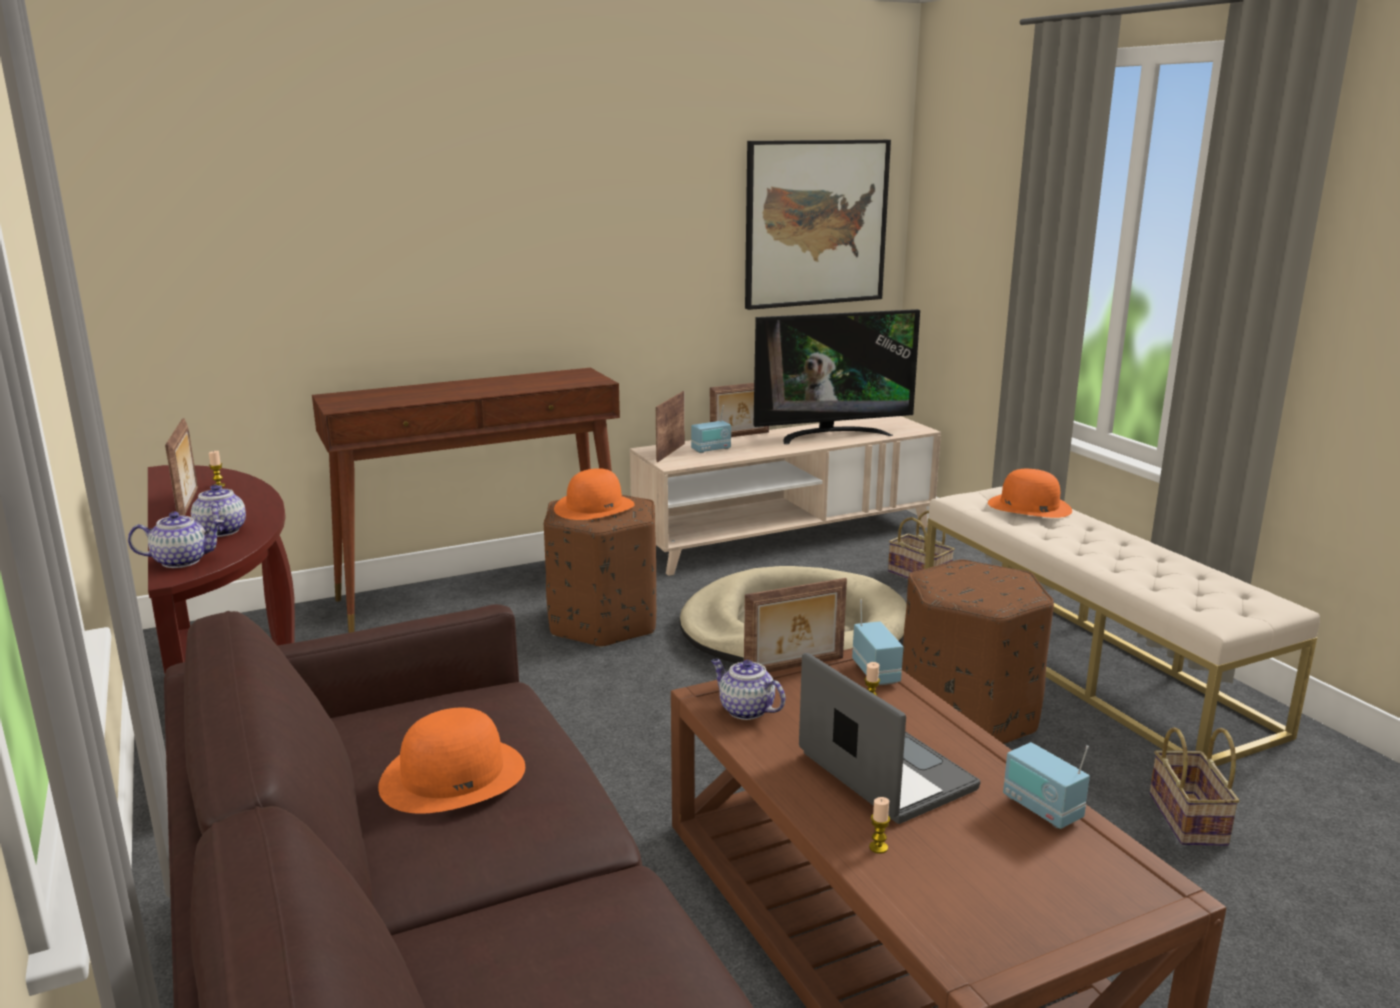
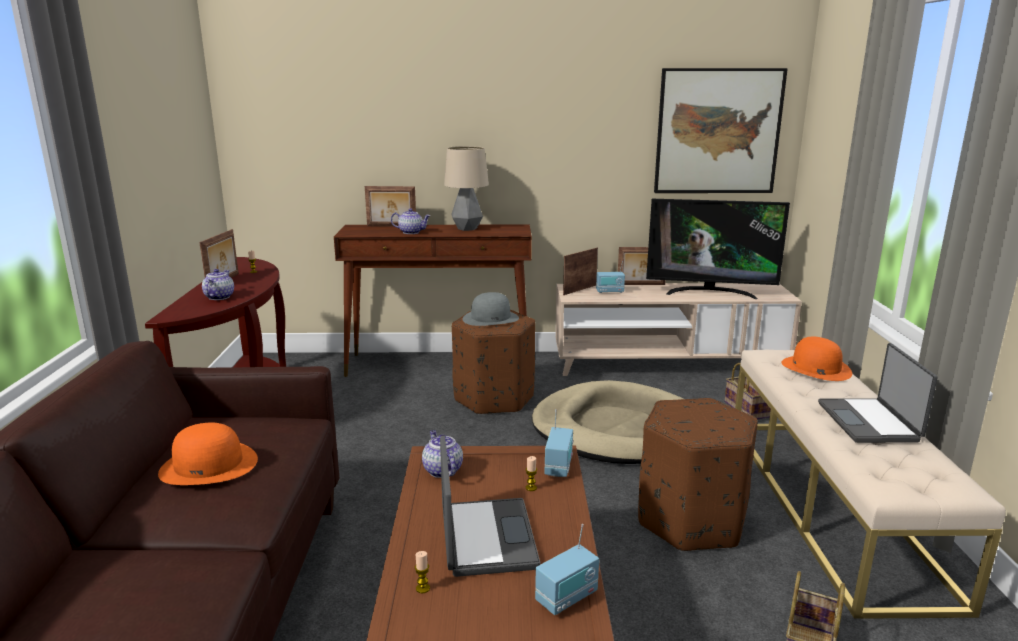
camera: 25 degrees right, 0 degrees up
(182, 561) = (180, 310): teapot -> teapot (411, 232)
(513, 382) = (467, 228): none -> table lamp
(594, 507) = (491, 318): orange hat -> grey hat
(795, 667) = (506, 450): picture frame -> picture frame (391, 226)
(1041, 809) = (567, 598): radio -> radio turned 120 degrees counterclockwise
(1136, 554) = (870, 422): none -> laptop

